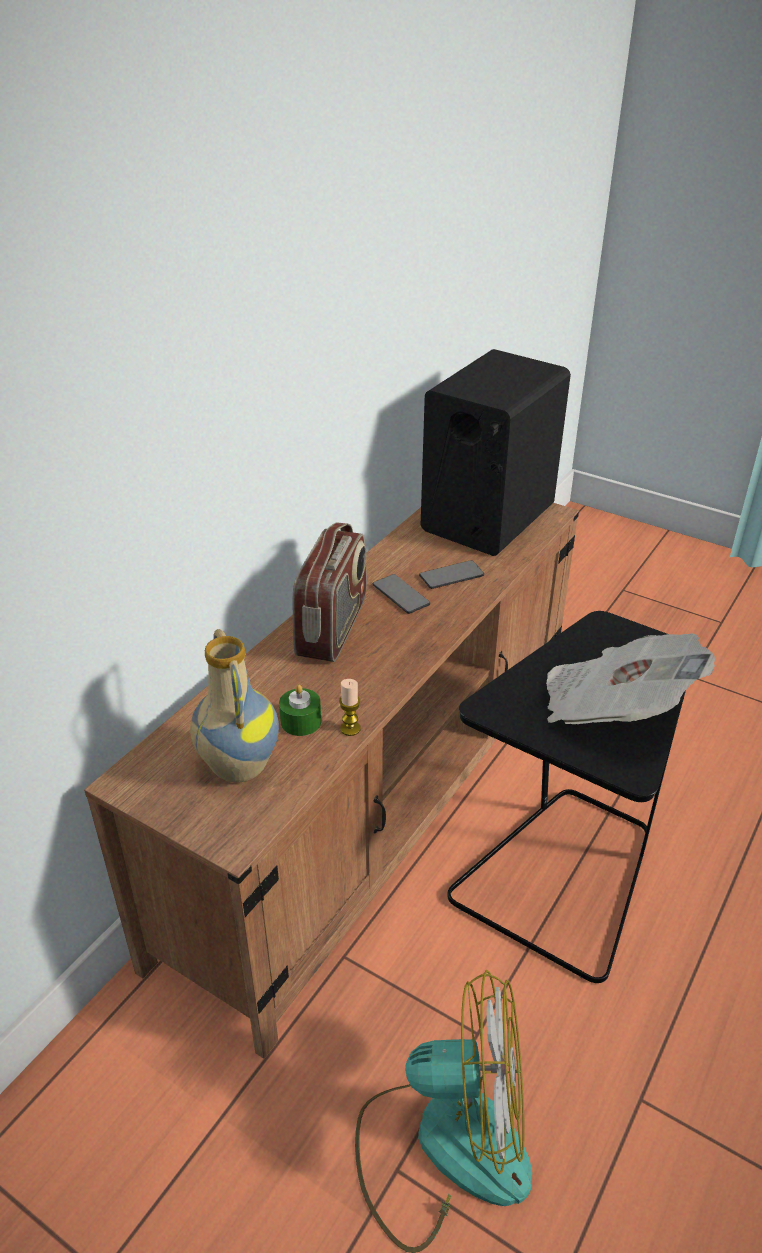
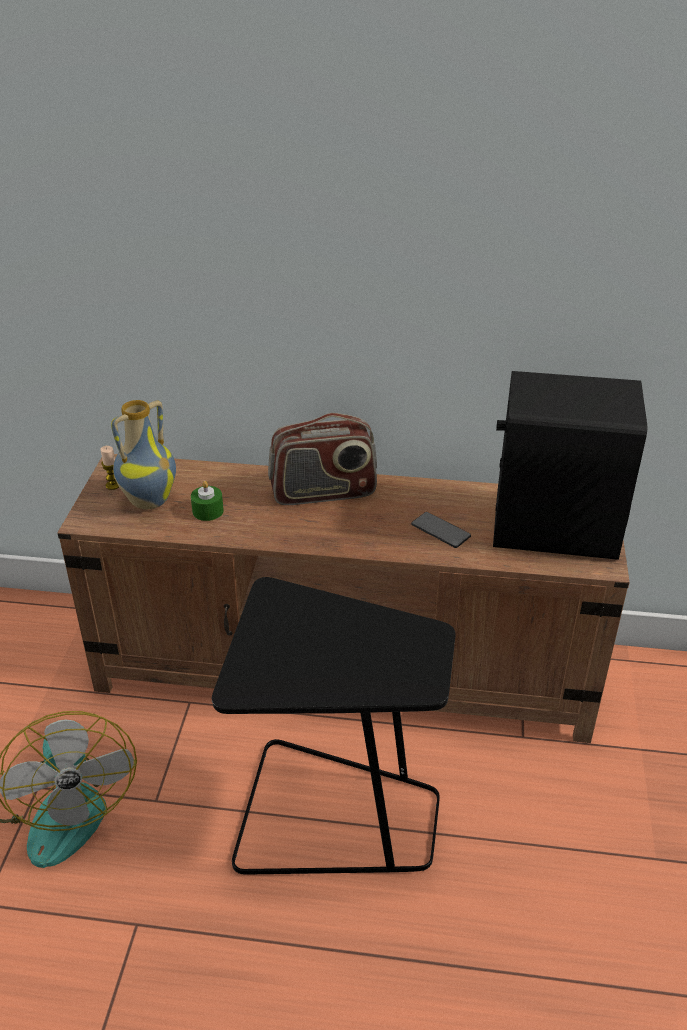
camera: 65 degrees right, 0 degrees up
(350, 728) = (213, 534): candle -> candle (113, 485)
(401, 595) = (391, 512): phone -> none
(613, 709) = (311, 663): newspaper -> none

